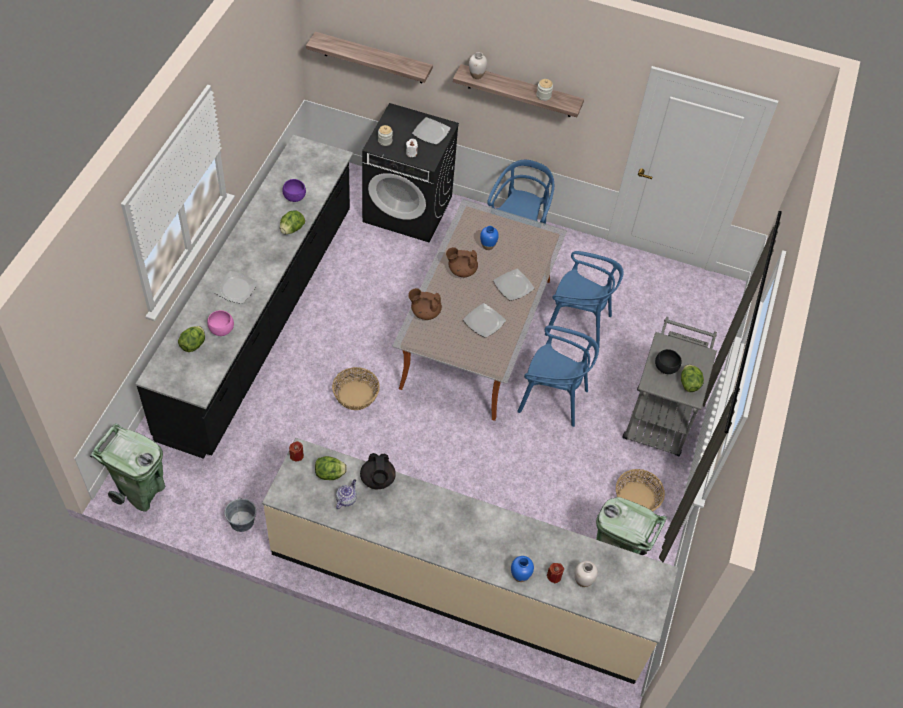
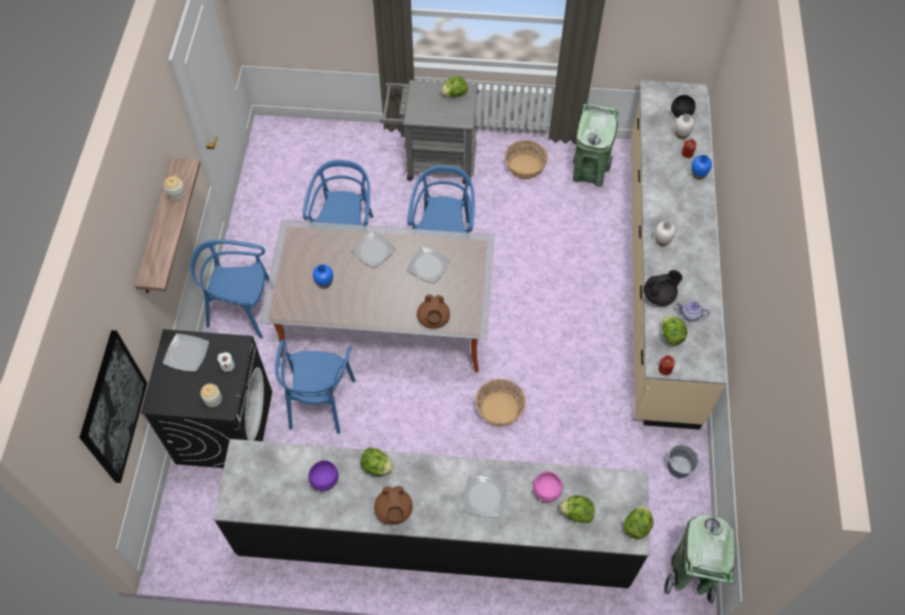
camera: 100 degrees left, 5 degrees up
(162, 382) = (637, 526): none -> lettuce
(373, 58) = (113, 408): shelf -> picture
(408, 271) = (319, 402): none -> blue chair
(461, 270) = (366, 300): brown teapot -> brown teapot (394, 511)
(476, 75) = (154, 264): white vase -> white vase (662, 241)
(666, 368) = (443, 111): black bowl -> black bowl (680, 114)

